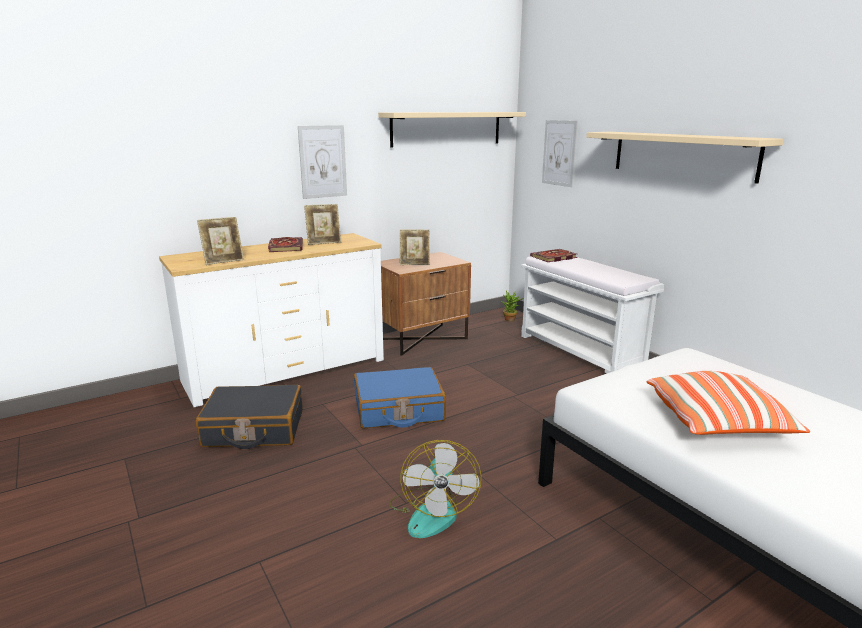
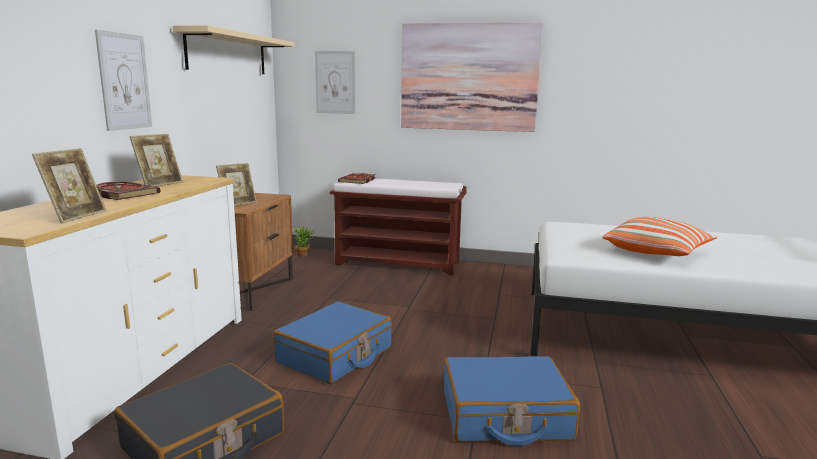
camera: 45 degrees left, 5 degrees down
(432, 512) = (505, 416): fan -> blue suitcase
(581, 351) = (399, 263): white bench -> brown bench
(682, 155) = (469, 77): beige shelf -> picture

